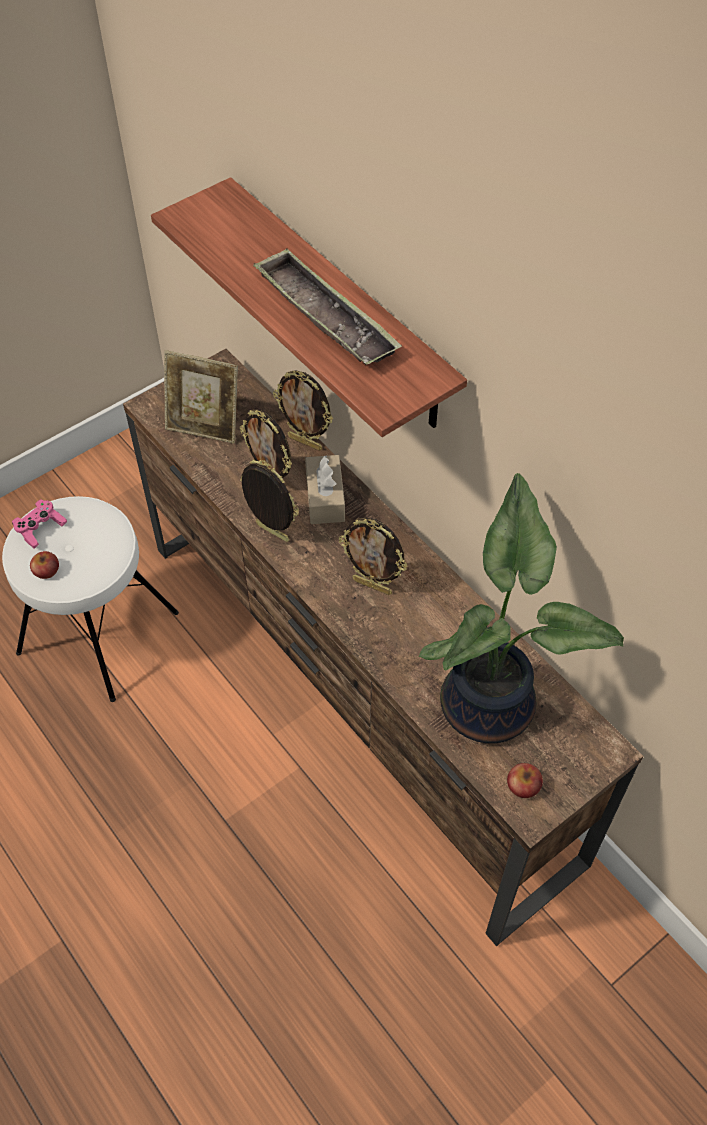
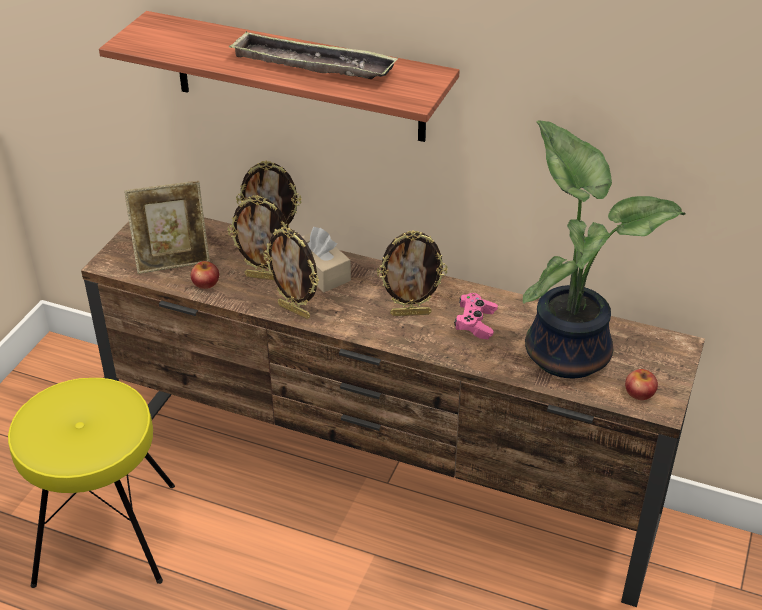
camera: 30 degrees left, 15 degrees down
(40, 529) = (40, 419): pink game controller -> pink game controller (475, 323)
(46, 570) = (72, 448): apple -> apple (205, 283)
(97, 633) = (104, 534): white stool -> yellow stool
(271, 533) = (295, 311): picture frame -> picture frame turned 150 degrees counterclockwise

